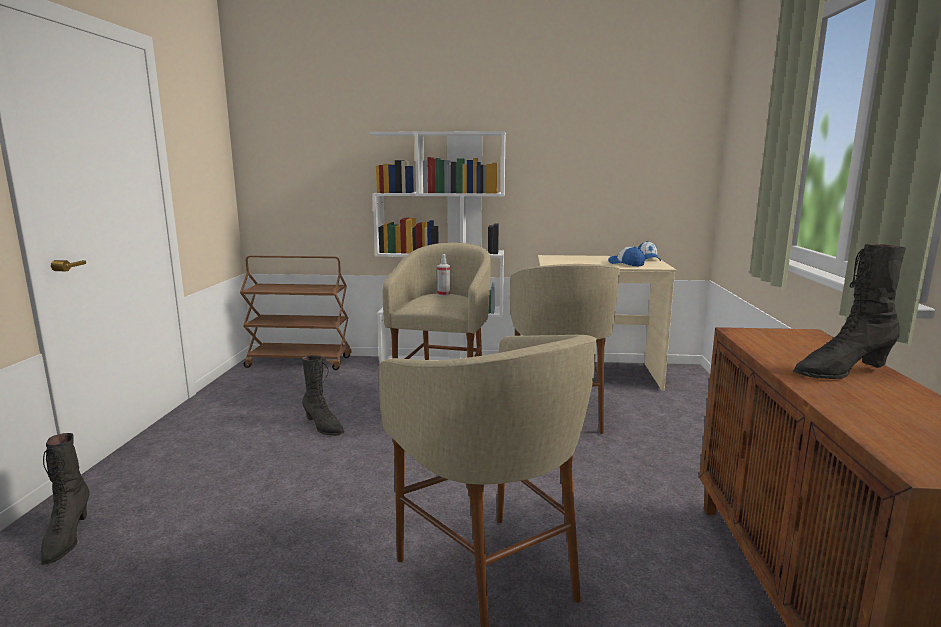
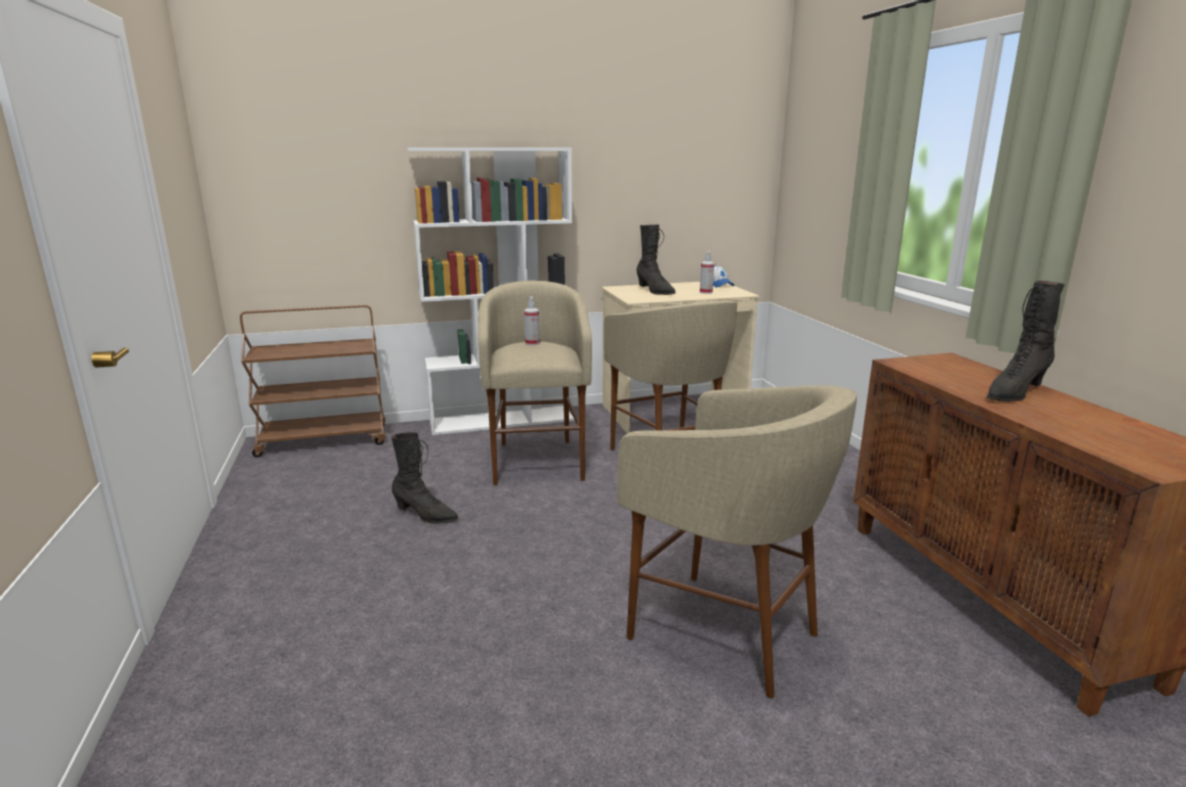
camera: 20 degrees left, 5 degrees up
(66, 539) = (216, 709): black boot -> black boot (655, 291)
(626, 264) = (706, 292): cap -> spray bottle

